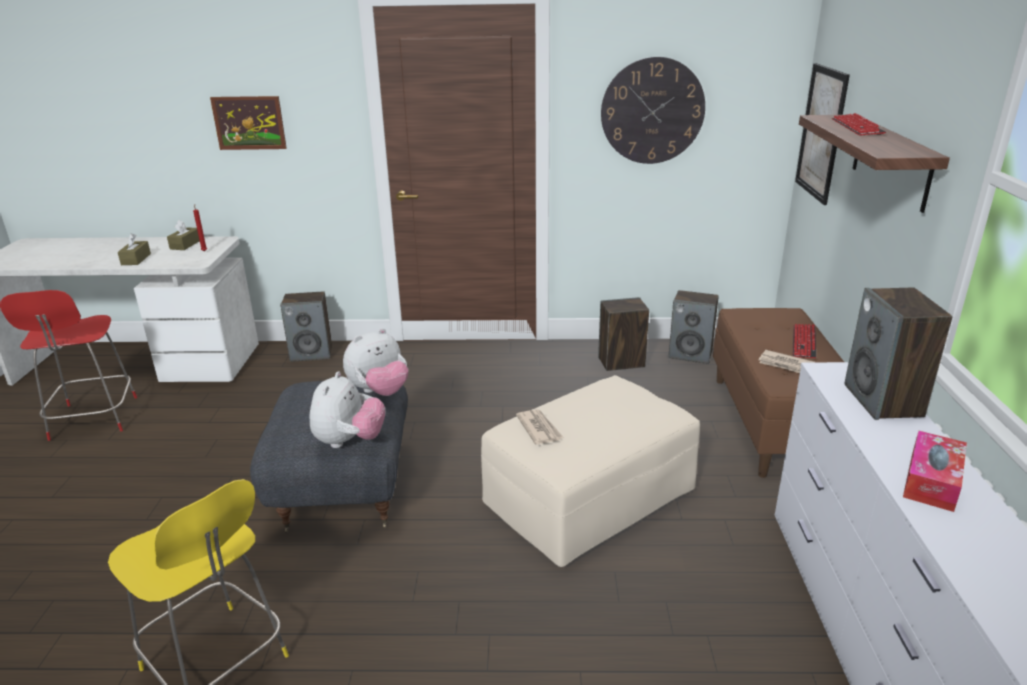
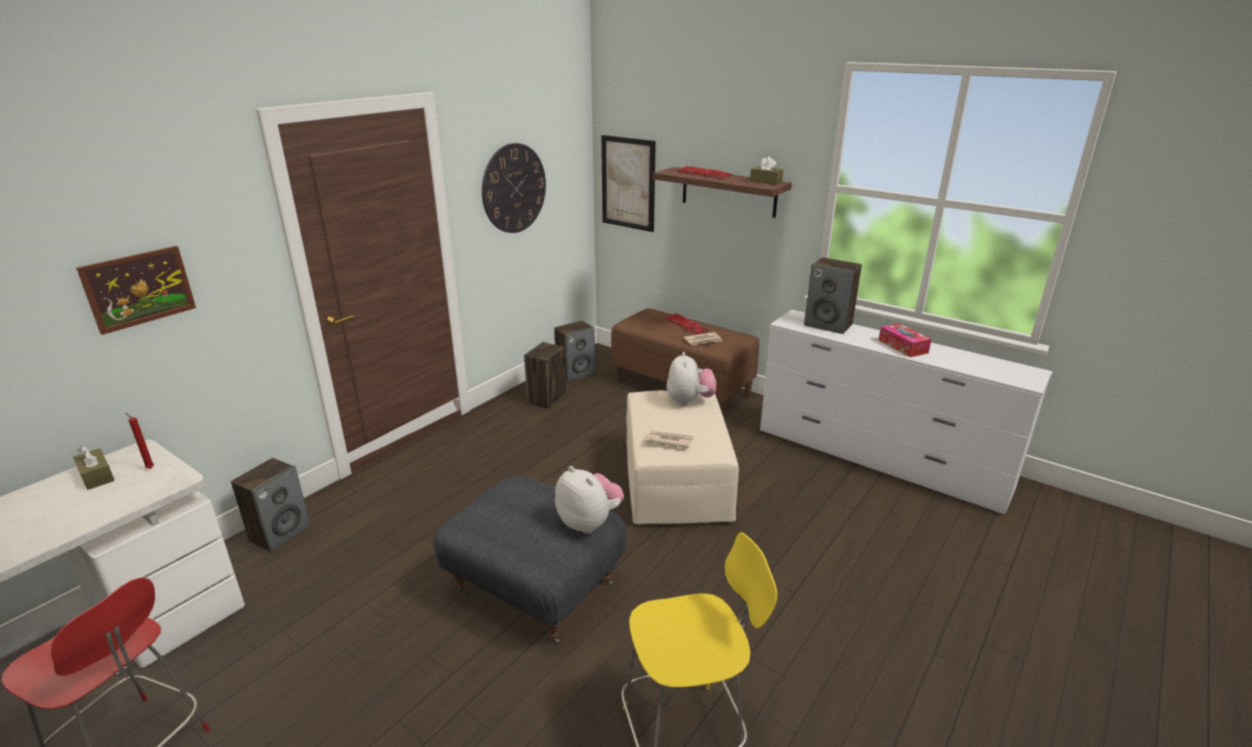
camera: 55 degrees left, 0 degrees up
(136, 259) = (68, 520): brown tissue box -> brown tissue box (765, 181)
(379, 391) = (530, 485): plush toy -> plush toy (689, 401)

